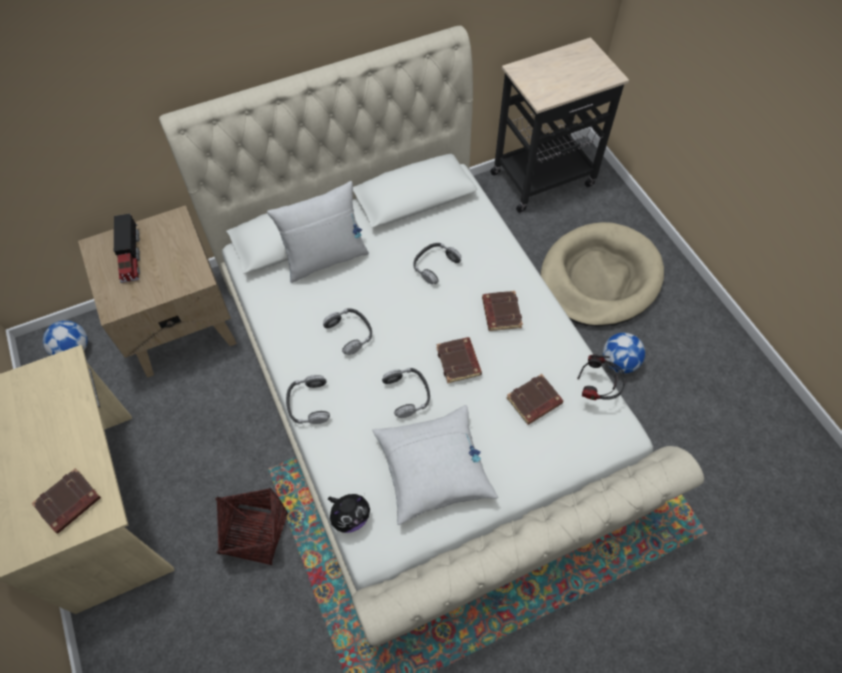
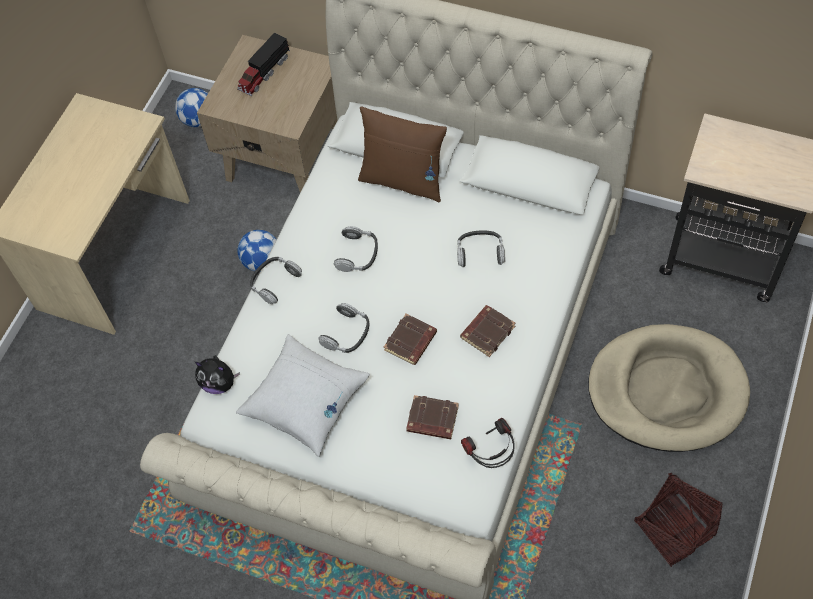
camera: 50 degrees right, 0 degrees up
(69, 503) = (60, 219): brown book -> none
(254, 533) = (184, 355): basket -> basket (674, 528)
(325, 259) = (403, 181): grey pillow -> brown pillow
(619, 362) = (595, 475): football -> football (262, 262)

